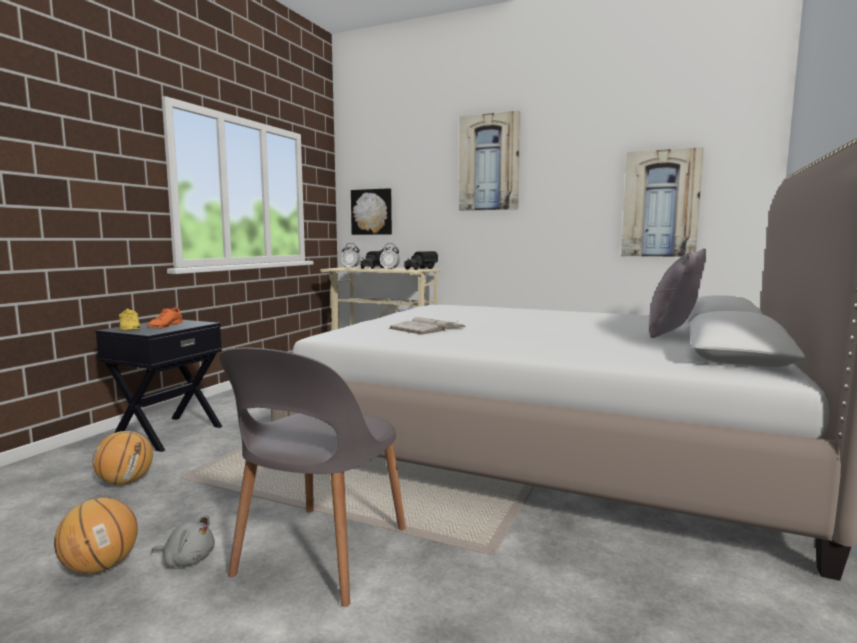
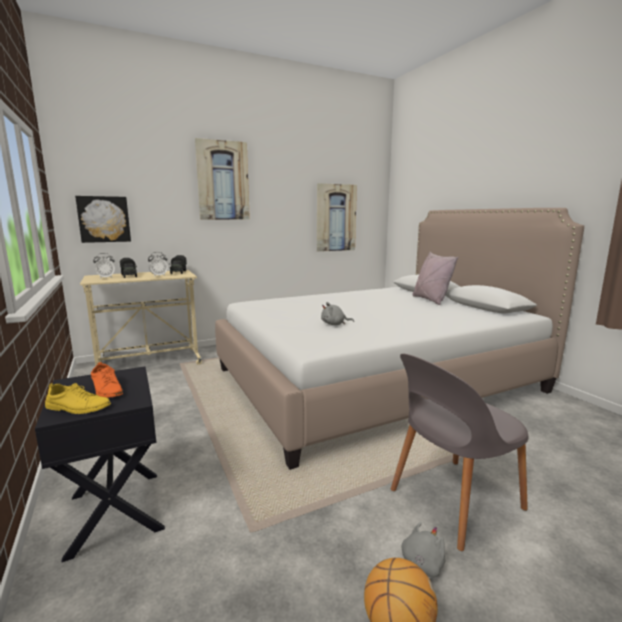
camera: 50 degrees left, 5 degrees up
(126, 482) = (215, 573): basketball -> none
(320, 554) = (453, 500): grey chair -> grey chair turned 90 degrees clockwise
(427, 327) = (334, 324): white book -> grey plush toy

